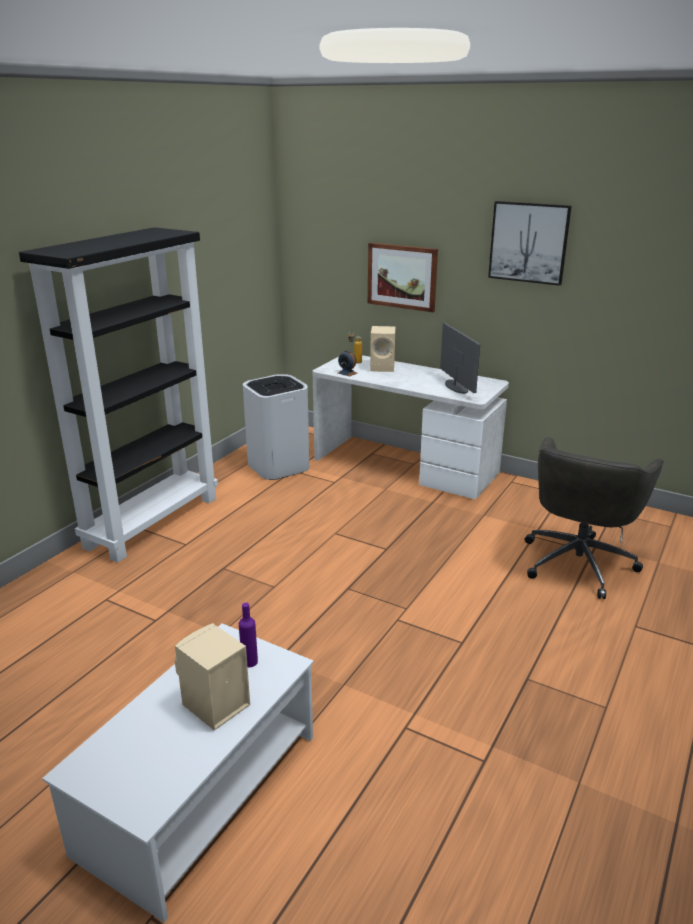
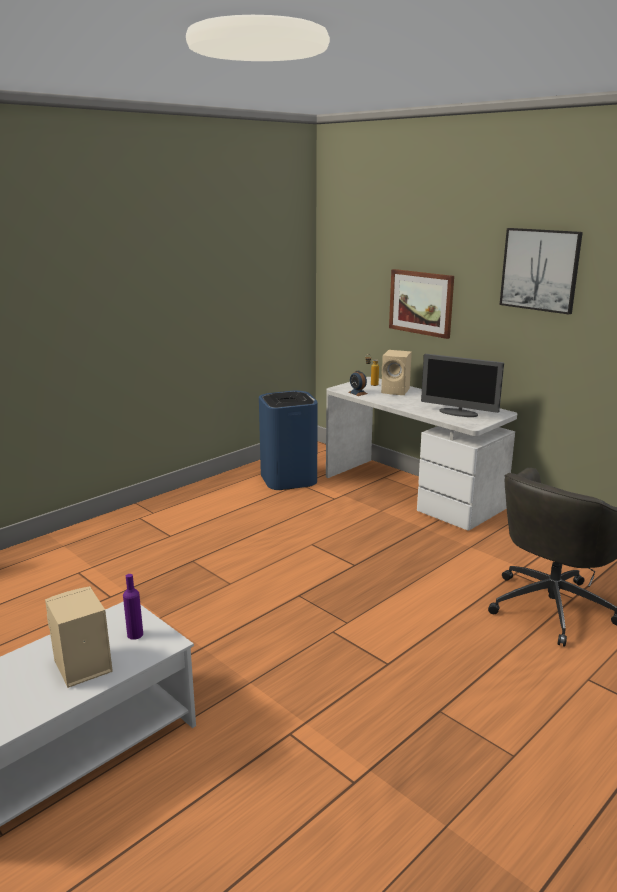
camera: 15 degrees right, 5 degrees down
(153, 521) = (152, 513): black bookcase -> none
(278, 466) = (288, 478): white trash can -> blue trash can
(456, 387) = (458, 413): monitor -> monitor turned 120 degrees clockwise

